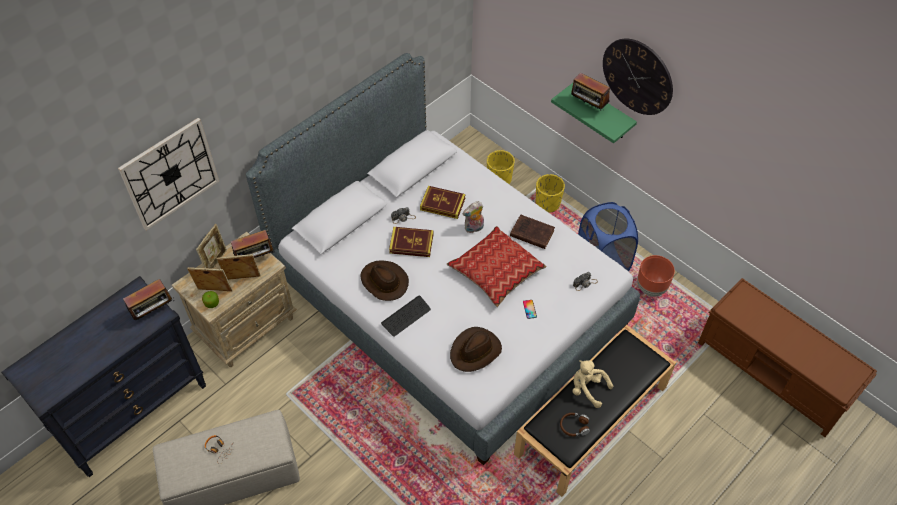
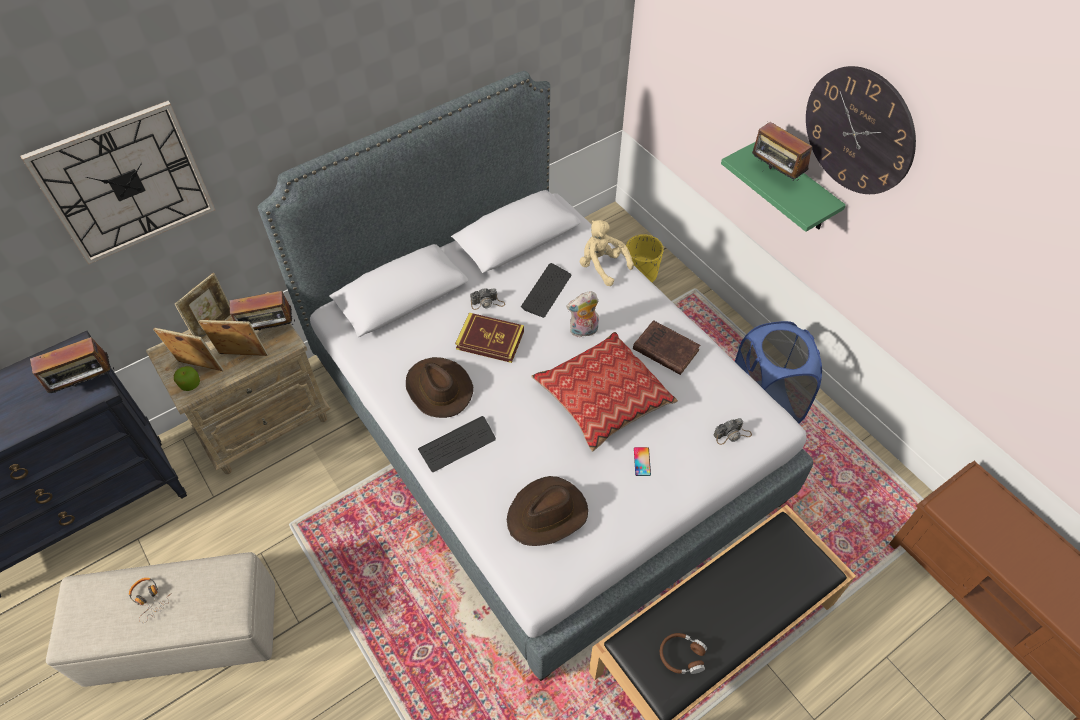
camera: 10 degrees right, 0 degrees up
(442, 204) = (546, 291): book -> keyboard
(547, 203) = (700, 314): yellow planter -> none
(587, 389) = (712, 597): beige plush toy -> beige plush toy (602, 266)
(651, 288) = (829, 452): brown planter -> none

